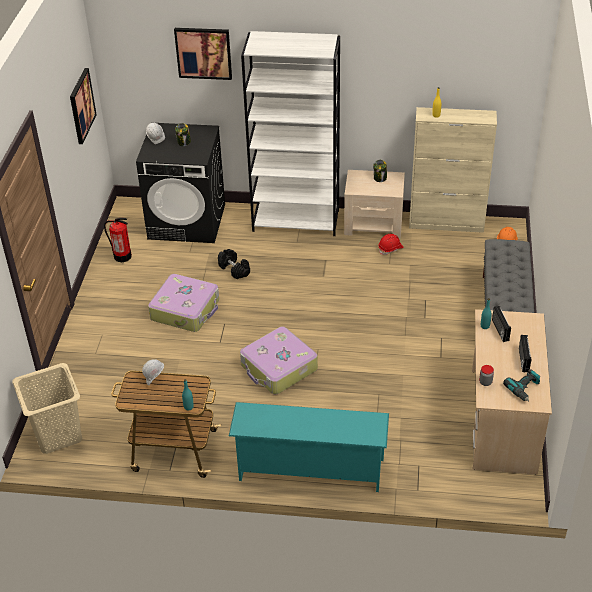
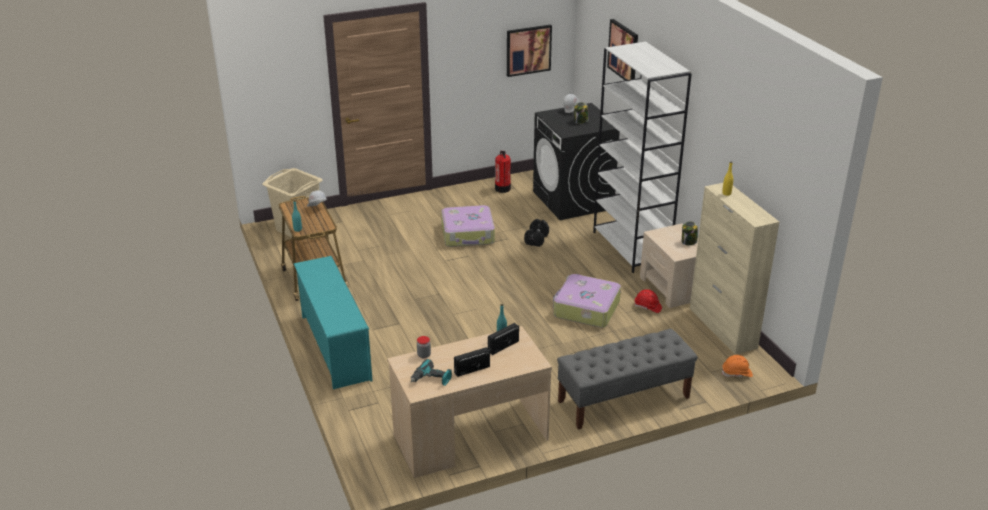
camera: 60 degrees right, 10 degrees down
(278, 368) = (438, 296): suitcase -> suitcase (585, 309)

